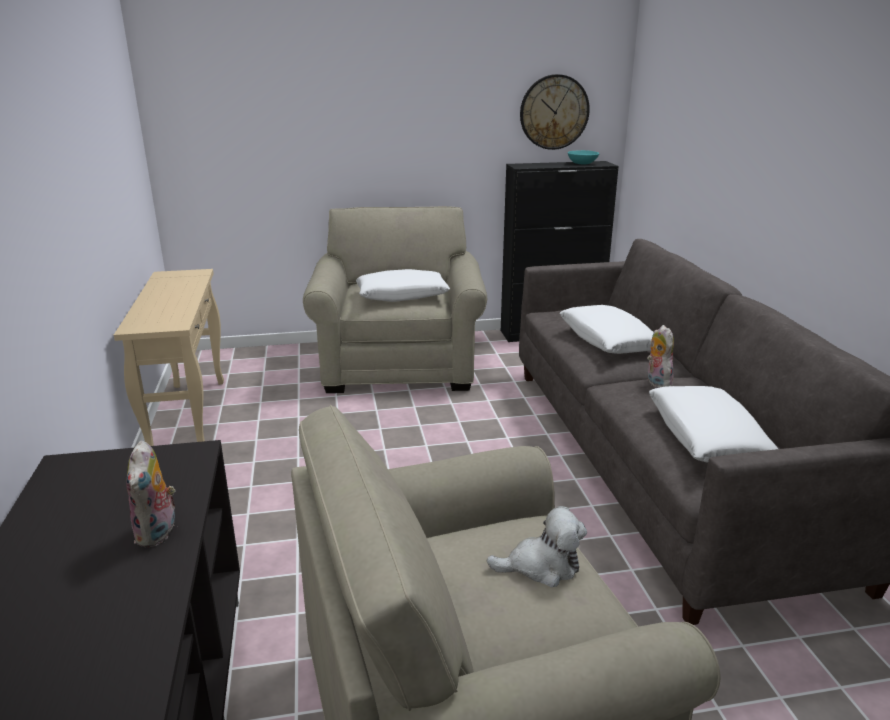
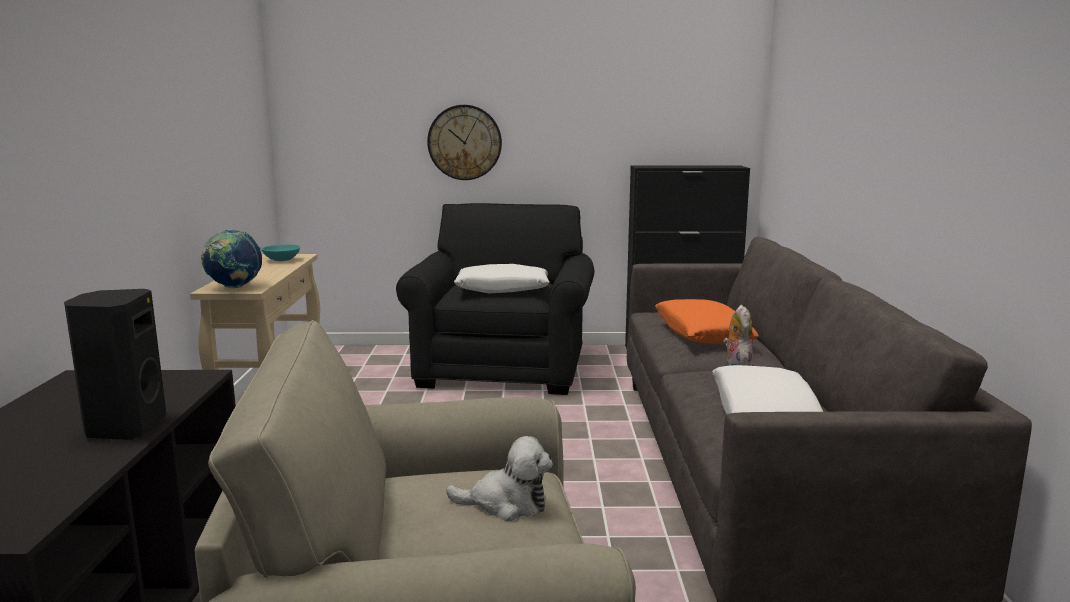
camera: 10 degrees right, 10 degrees down
(156, 323) = (234, 287): none -> globe
(158, 533) = (124, 428): plush toy -> black speaker
(399, 364) = (503, 368): beige armchair -> black armchair
(554, 112) = (682, 114): wall clock -> wall clock (464, 142)
(582, 163) = (711, 166): turquoise bowl -> turquoise bowl (282, 260)
(608, 340) = (702, 334): white pillow -> orange pillow

